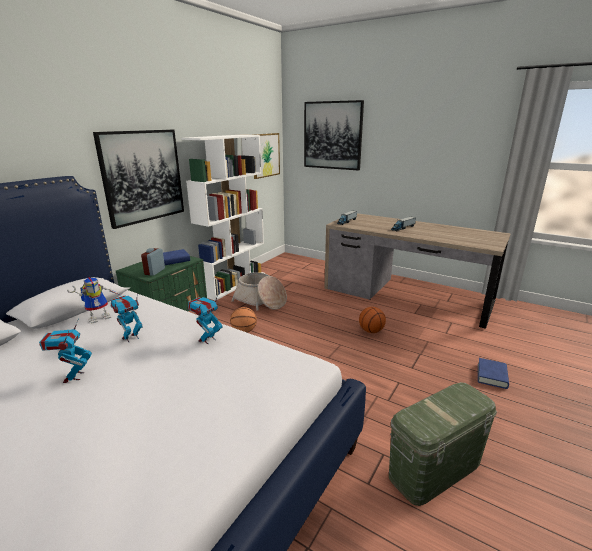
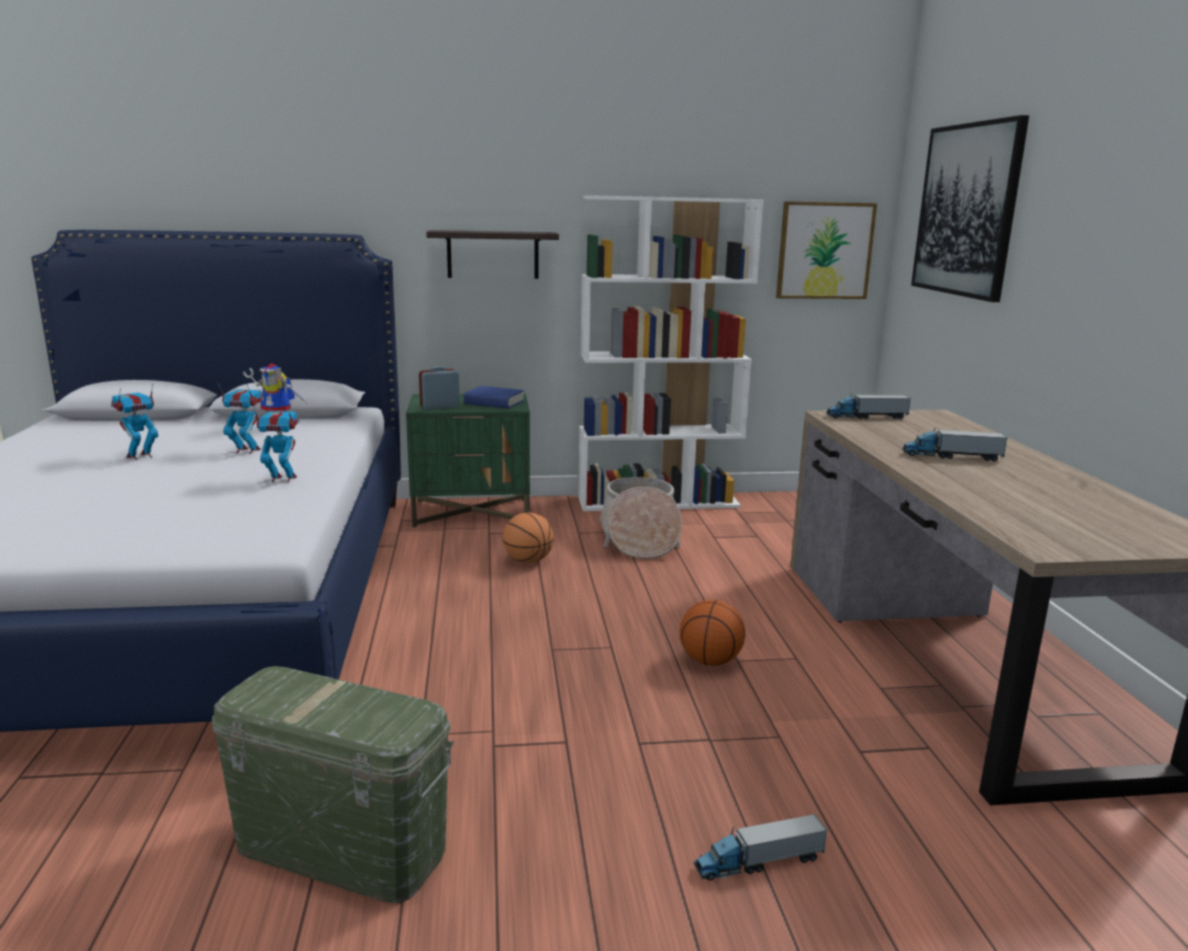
camera: 50 degrees right, 5 degrees down
(143, 176) = (493, 254): picture -> shelf
(492, 376) = (759, 862): blue book -> toy truck

